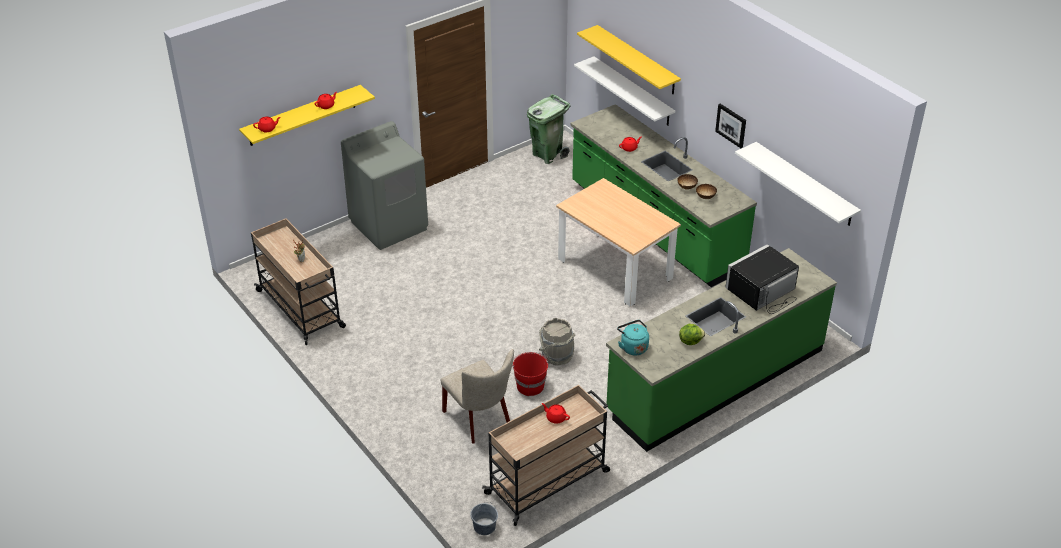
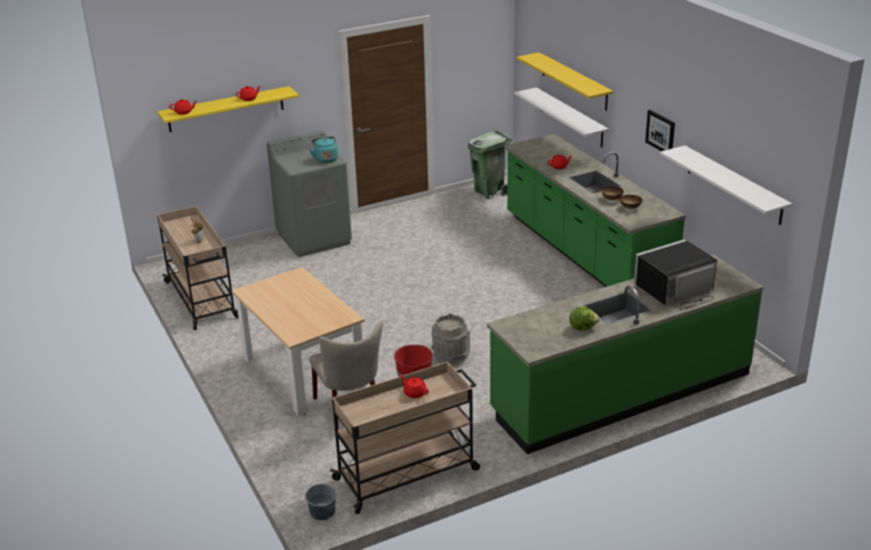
camera: 10 degrees right, 10 degrees down
(615, 269) = (533, 287): beige dining table -> beige dining table (303, 374)
(633, 347) = (515, 328): turquoise kettle -> turquoise kettle (325, 159)

